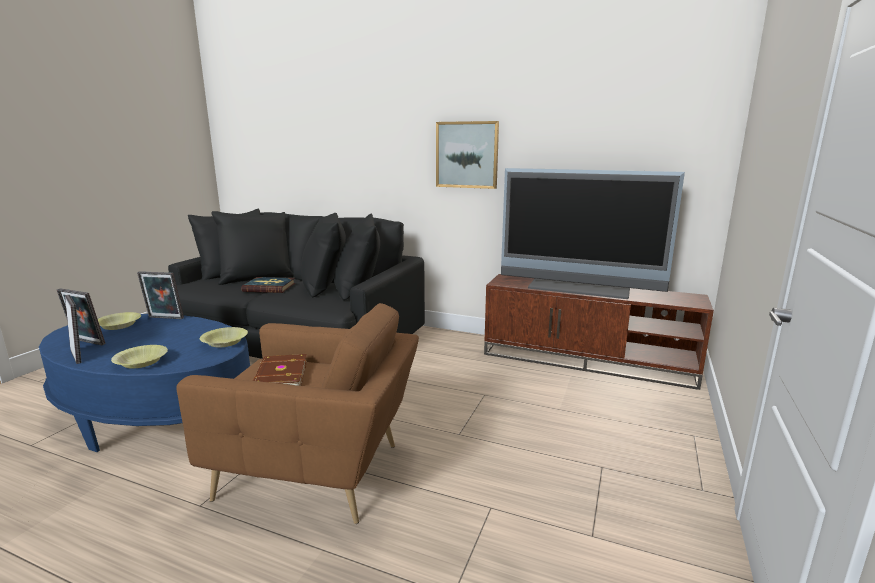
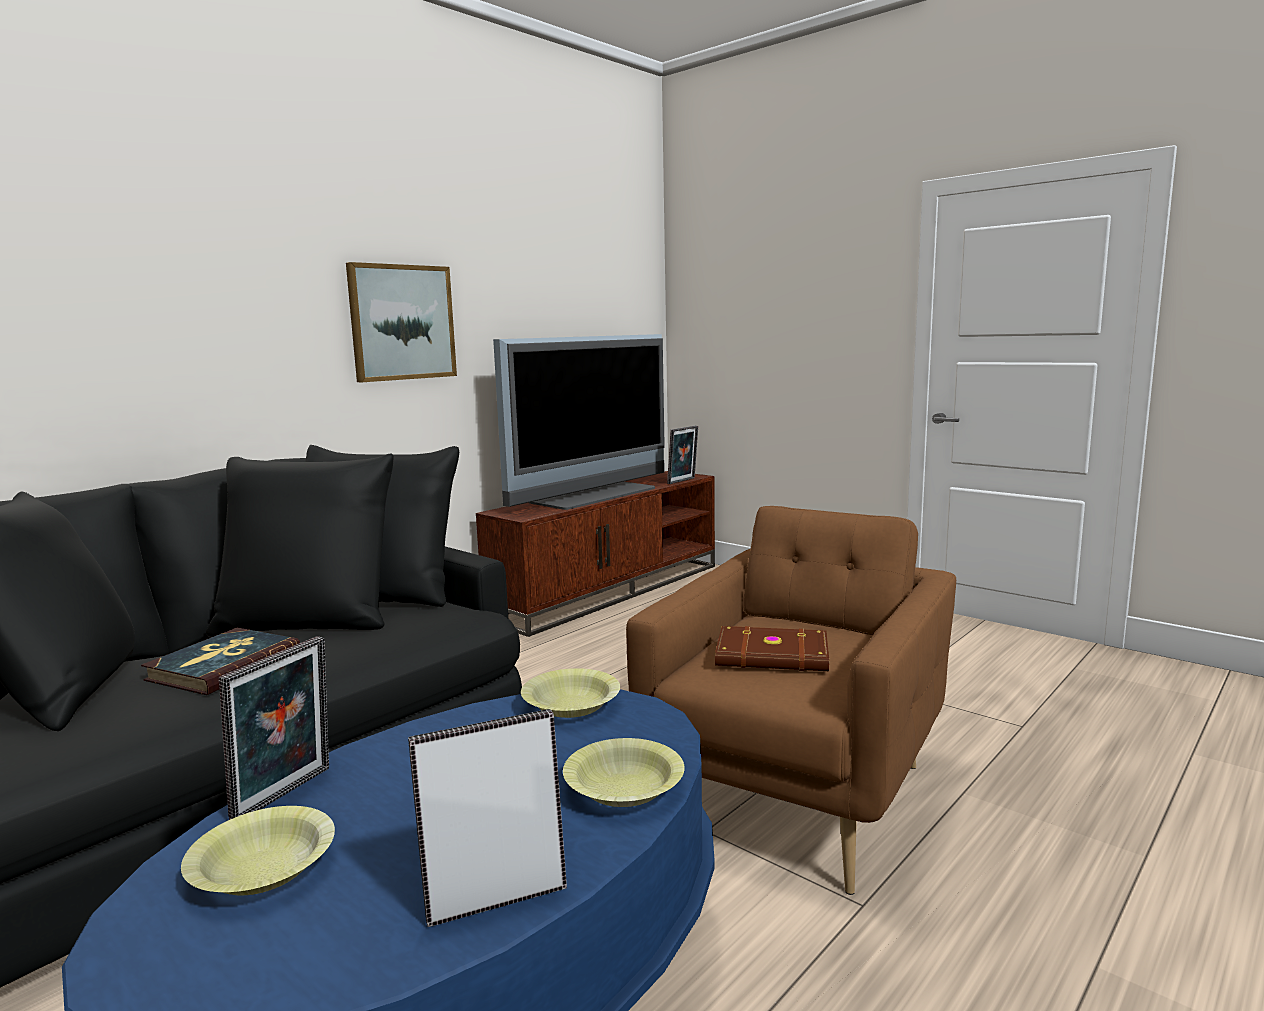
camera: 70 degrees left, 5 degrees down
(86, 343) = (379, 907): picture frame -> picture frame (683, 481)

